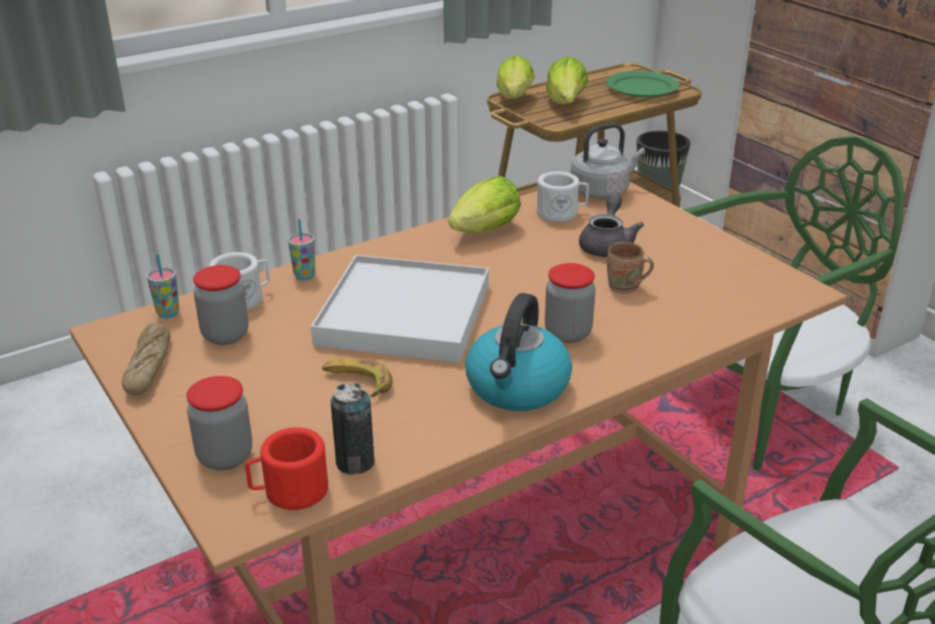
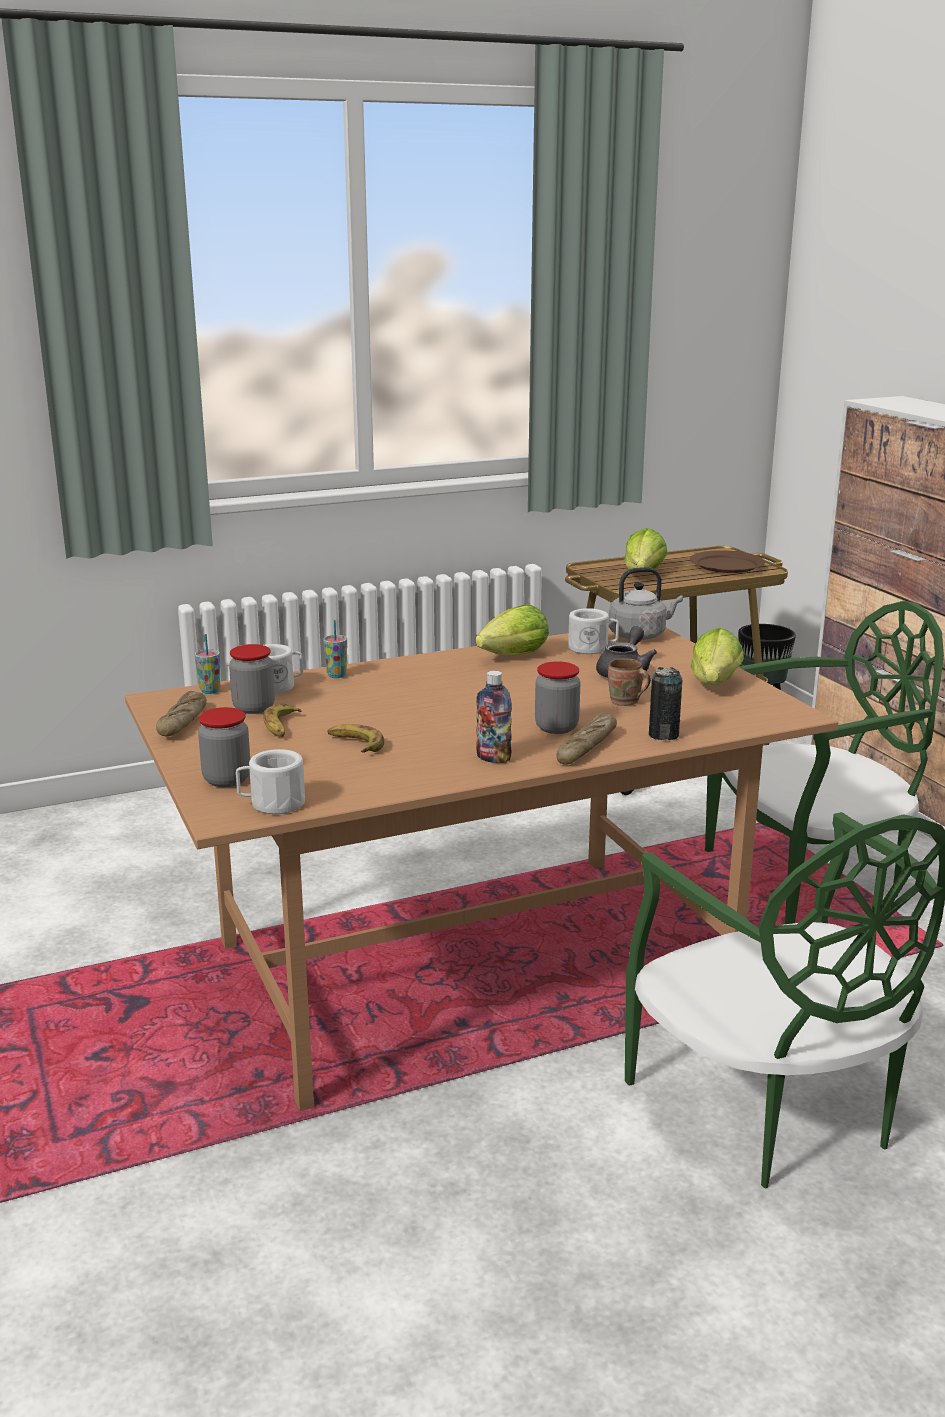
camera: 10 degrees right, 10 degrees down
(266, 362) = (282, 727): none -> banana
(289, 492) = (271, 804): red mug -> white mug
(355, 463) = (333, 791): can -> can (663, 735)
(404, 314) = (414, 705): white tray -> none
(514, 99) = (592, 567): lettuce -> lettuce (714, 686)
(517, 388) = (493, 758): kettle -> bottle
(611, 360) = (587, 747): none -> bread
(642, 88) = (727, 565): green plate -> brown plate

